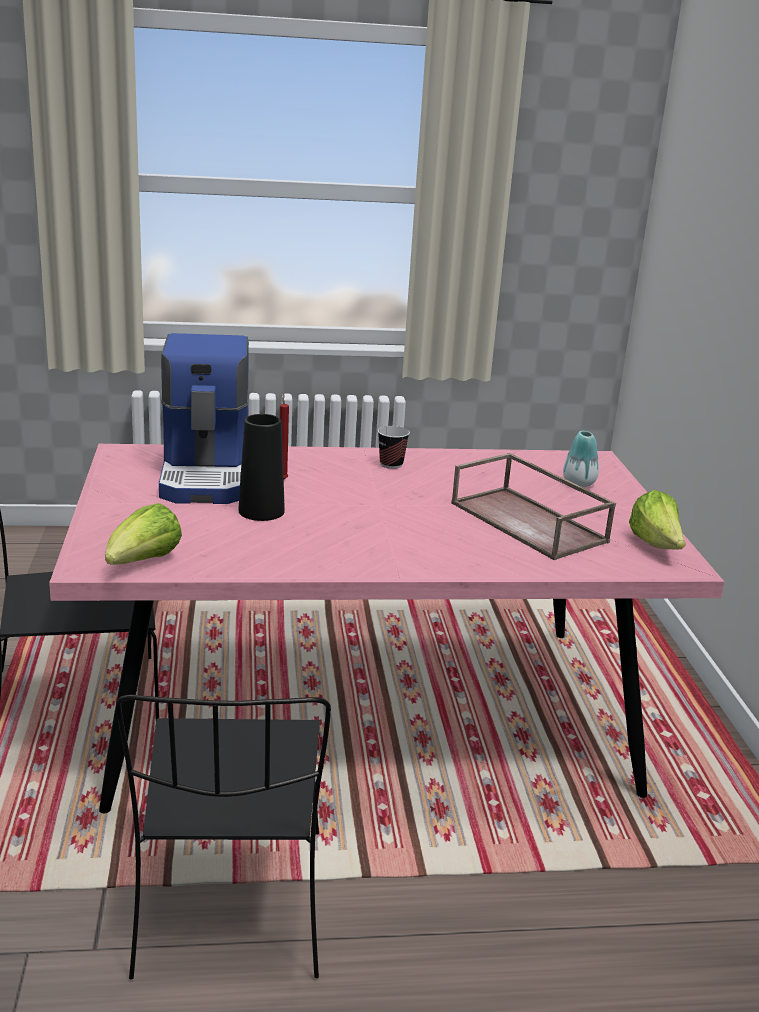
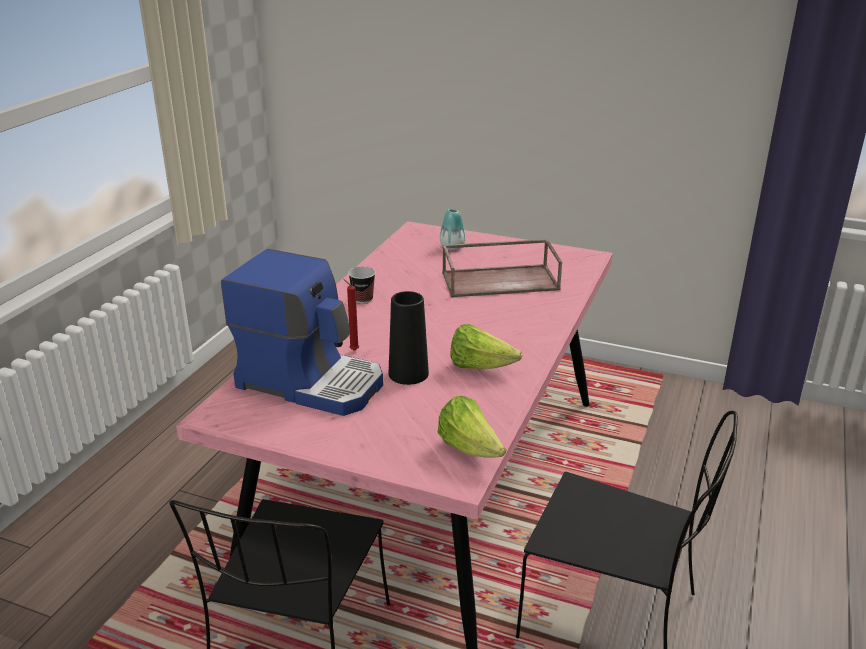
camera: 60 degrees left, 5 degrees up
(656, 545) = (558, 255): lettuce -> lettuce (480, 366)

